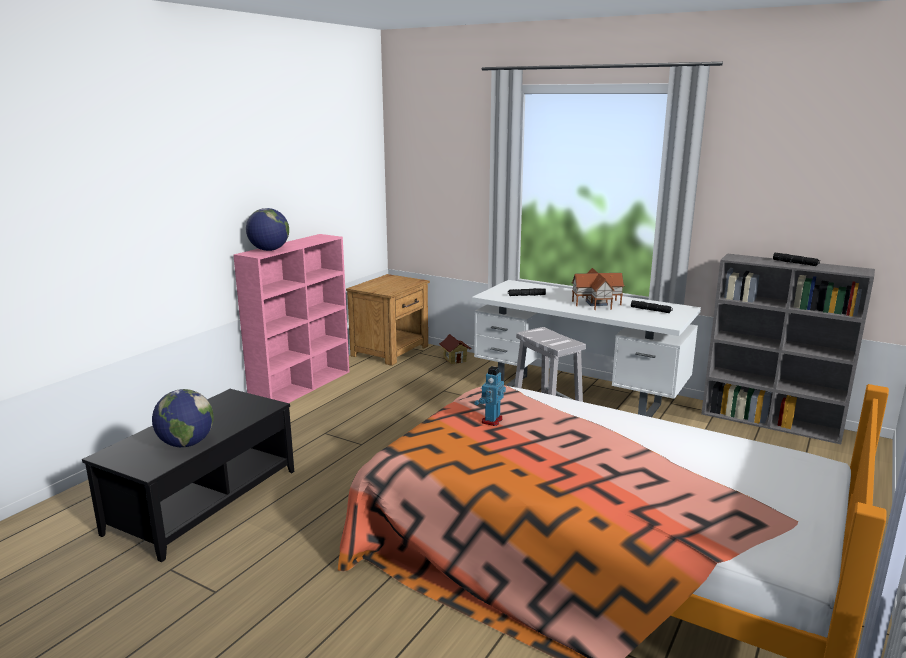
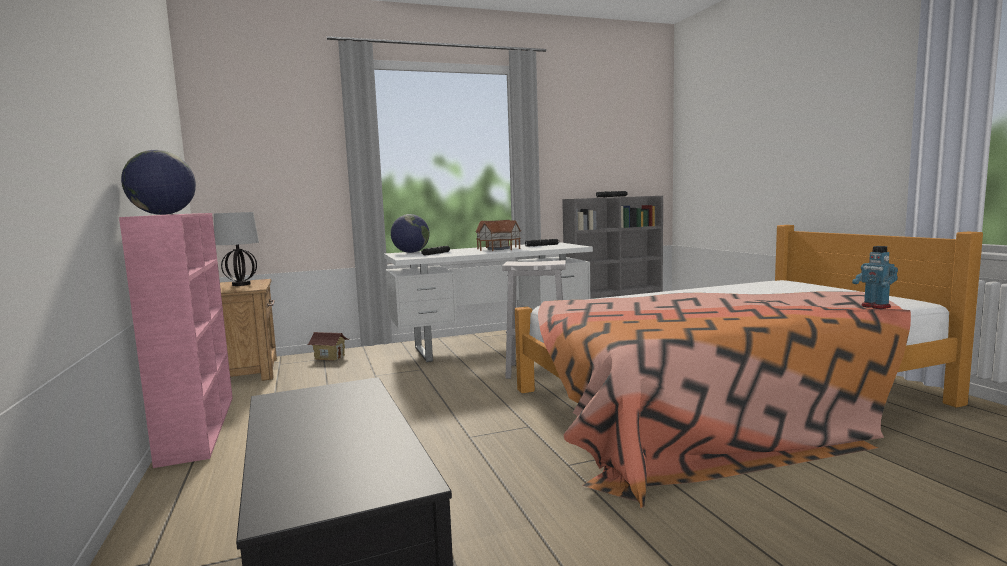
camera: 50 degrees left, 10 degrees down
(186, 444) = (370, 444): globe -> globe (411, 252)
(396, 283) = (241, 284): none -> table lamp
(491, 420) = (619, 311): toy robot -> toy robot (875, 307)

